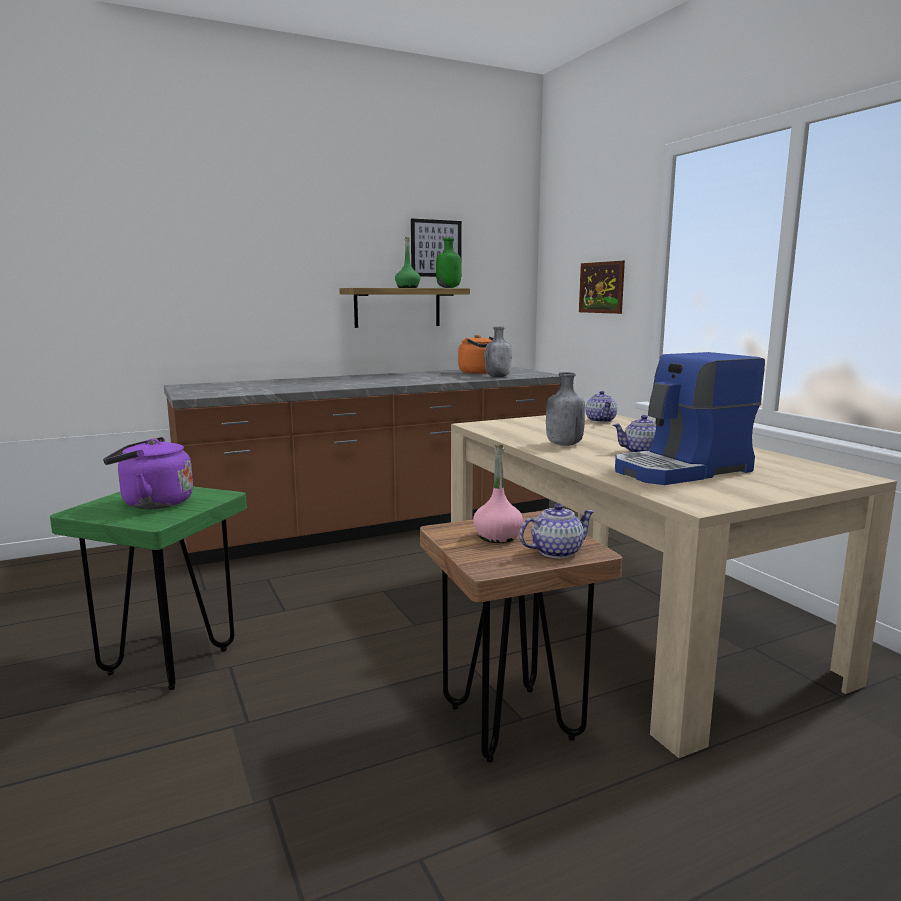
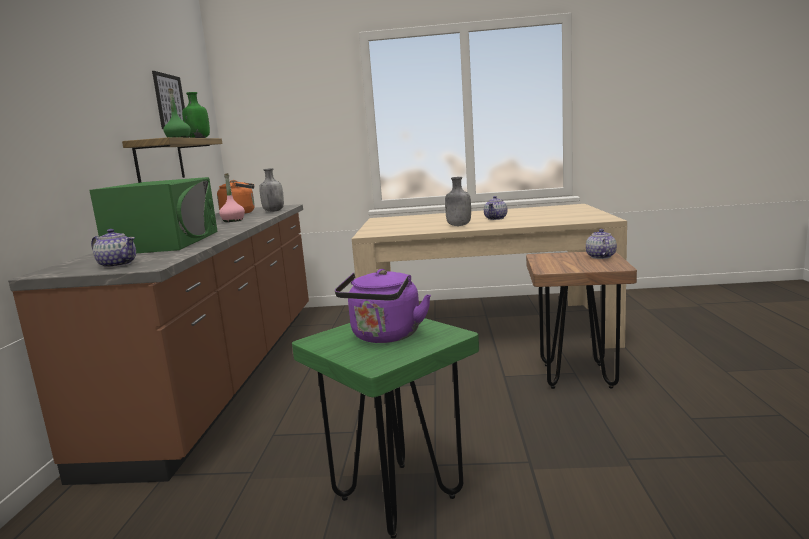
camera: 60 degrees left, 0 degrees up
(298, 383) = (165, 242): none -> green microwave
(497, 537) = (568, 263): pink bottle -> pink bottle (233, 220)
(600, 420) = (402, 219): teapot -> teapot (117, 265)
(601, 287) = (308, 134): picture -> none
(682, 470) = (542, 217): coffee machine -> none

